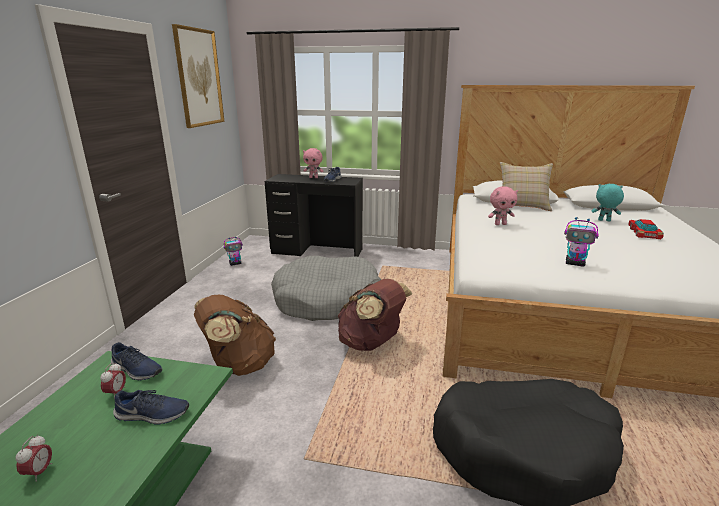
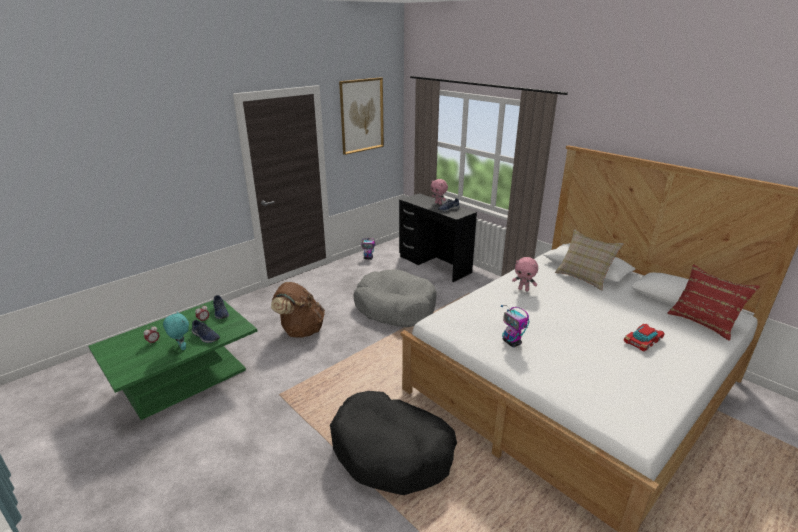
camera: 35 degrees right, 5 degrees up
(371, 343) = (386, 349): brown backpack -> none
(604, 220) = (633, 316): turquoise plush toy -> turquoise plush toy (181, 347)
(644, 212) = (703, 321): none -> red pillow

